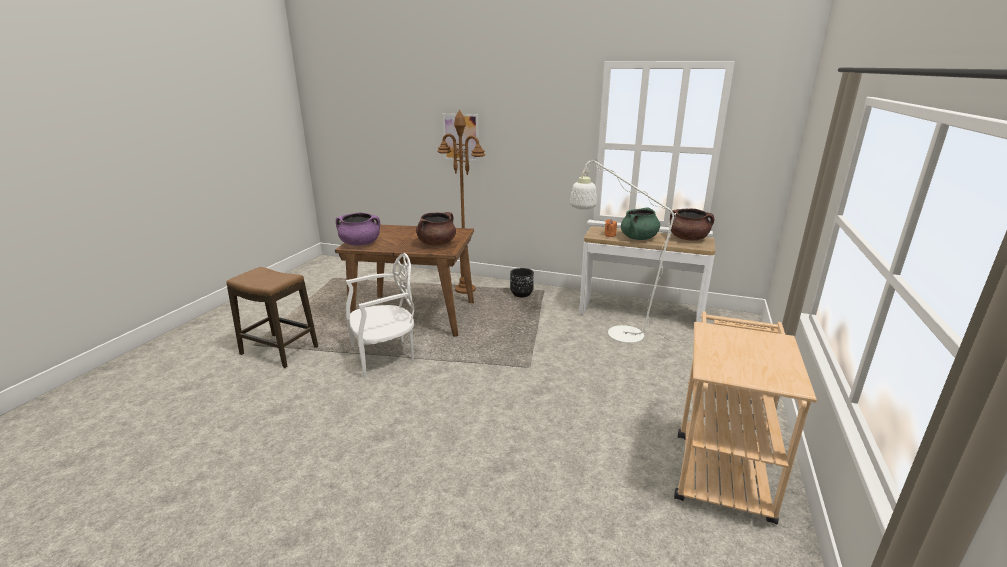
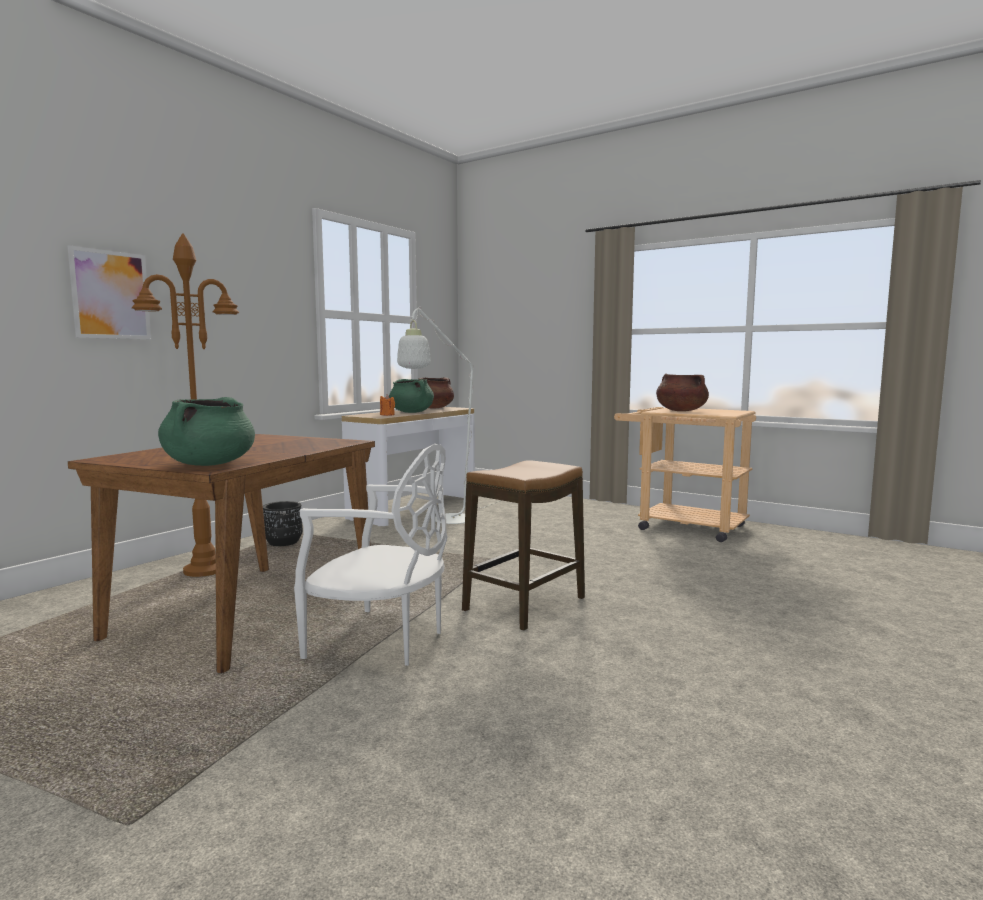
camera: 75 degrees left, 15 degrees down
(279, 351) = (227, 769): stool -> stool (524, 604)
(360, 244) = (210, 464): purple cooking pot -> green cooking pot
(384, 355) = (381, 641): white chair -> white chair turned 120 degrees clockwise
(436, 243) = (300, 443): brown cooking pot -> brown cooking pot (681, 411)

